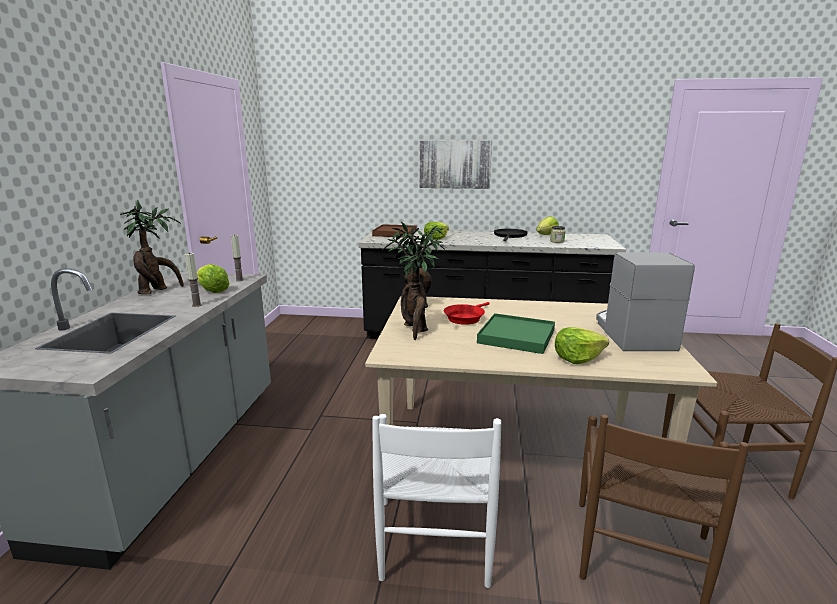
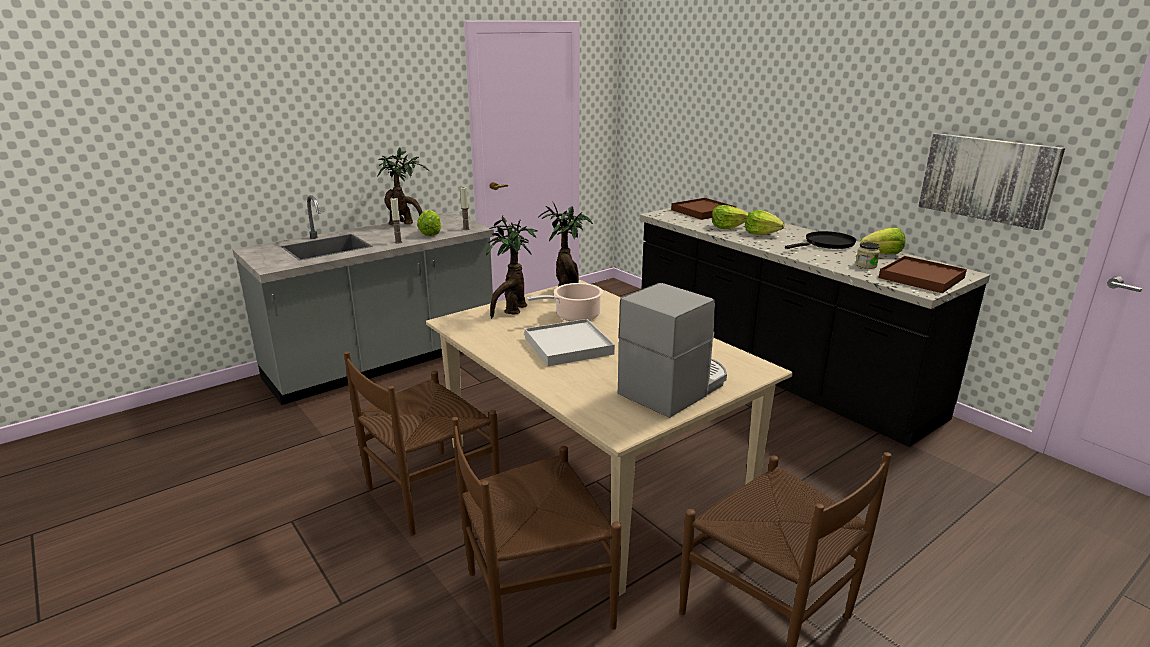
camera: 45 degrees right, 5 degrees up
(436, 542) = (429, 493): white chair -> brown chair
(455, 164) = (794, 133): picture -> picture (987, 179)
(465, 318) = (574, 316): red frying pan -> cooking pot
(516, 337) = (568, 346): green tray -> white tray
(577, 358) = (563, 381): lettuce -> lettuce (761, 233)
(593, 241) = (921, 278): none -> brown tray

